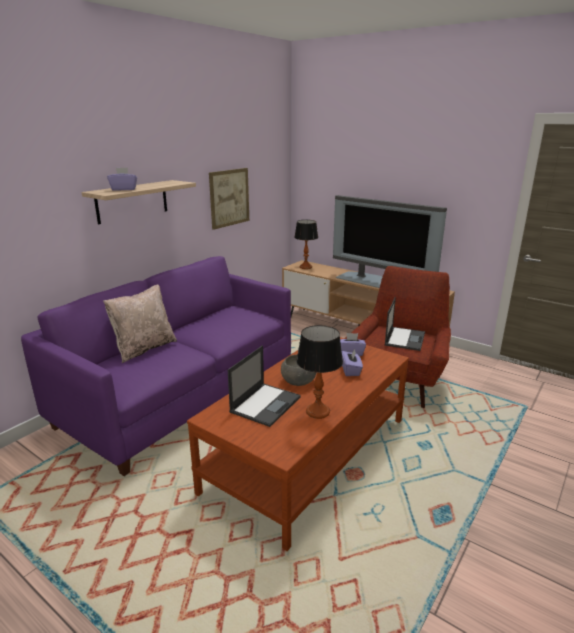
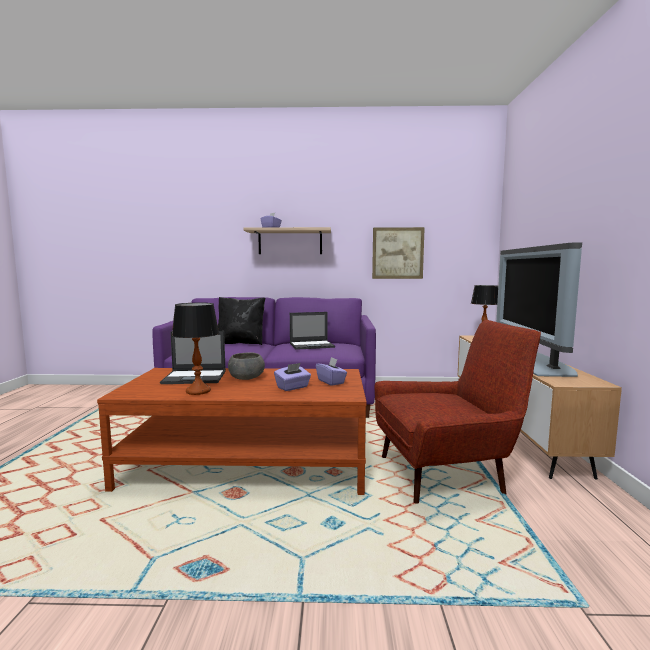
camera: 55 degrees right, 15 degrees down
(144, 348) = (240, 343): beige pillow -> black pillow
(404, 338) = (439, 404): laptop -> laptop (312, 345)

